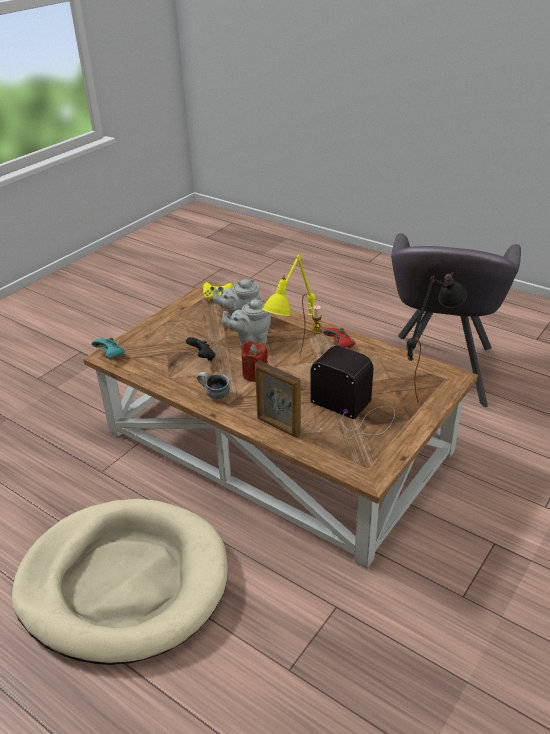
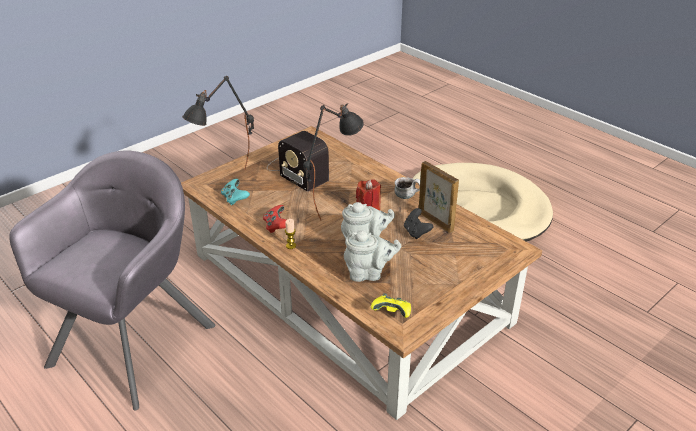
camera: 170 degrees left, 0 degrees up
(110, 355) = (513, 249): turquoise game controller -> turquoise game controller (235, 198)
(278, 426) = (361, 168): picture frame -> picture frame (436, 221)
(294, 373) = (332, 206): yellow table lamp -> black table lamp

